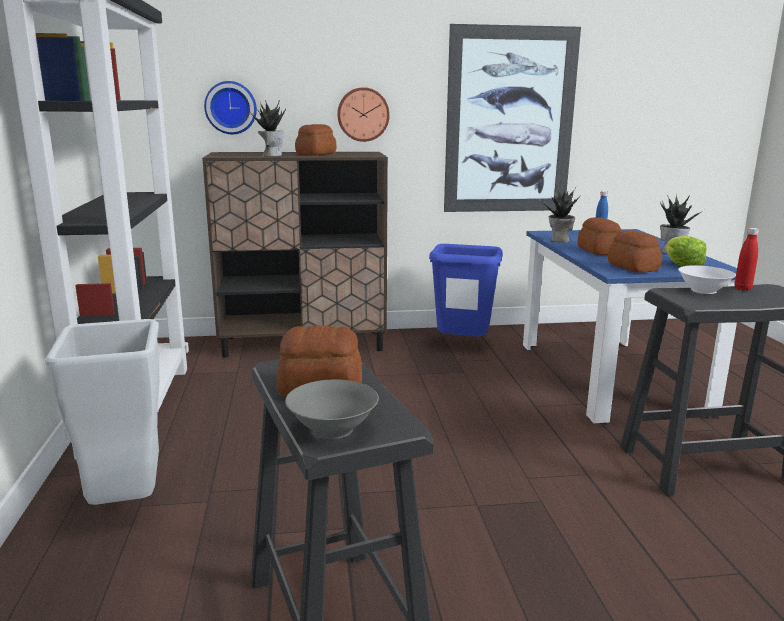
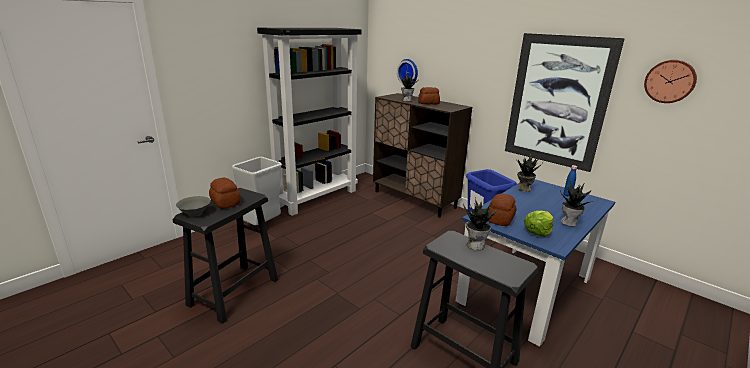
camera: 50 degrees right, 5 degrees up
(363, 114) = (467, 84): wall clock -> wall clock (670, 81)
(598, 251) = (520, 203): bread -> none
(703, 290) = (475, 245): white bowl -> potted plant
(742, 288) = (503, 256): red bottle -> none

